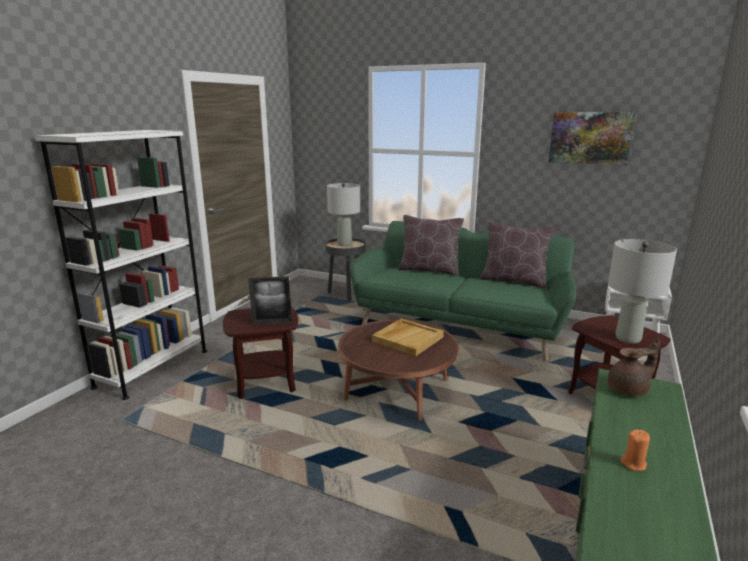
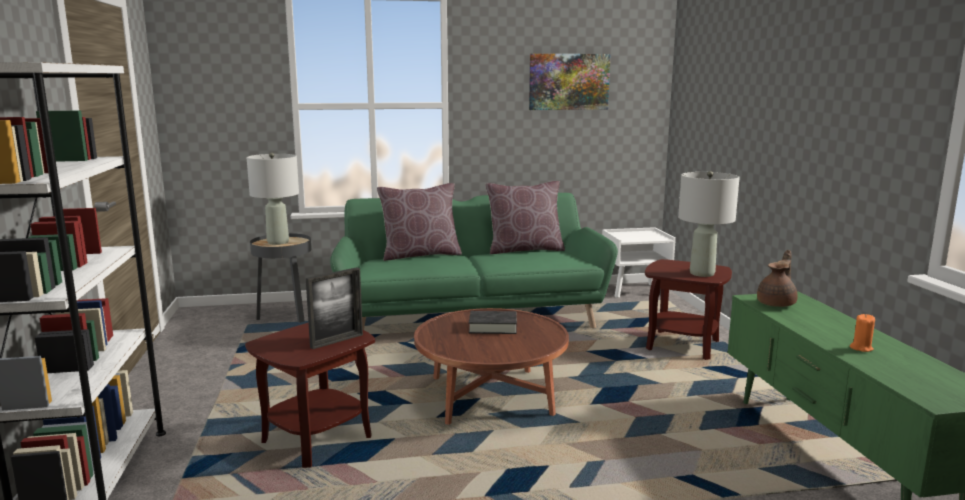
camera: 35 degrees left, 5 degrees down
(407, 339) = (493, 327): beige tray -> black book

